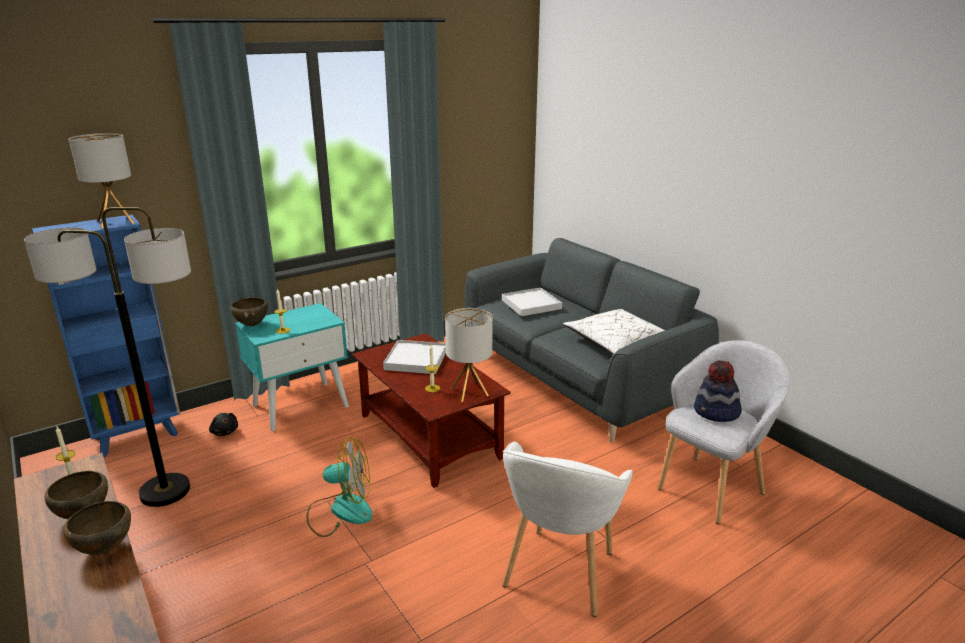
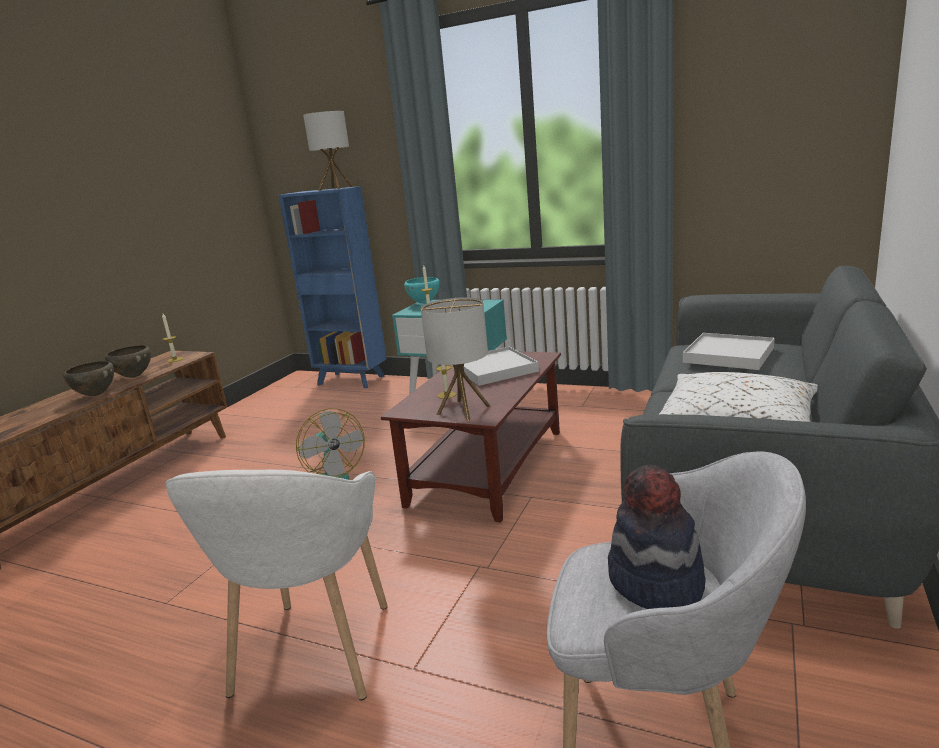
camera: 60 degrees right, 5 degrees down
(165, 491) = (296, 417): floor lamp -> none
(224, 432) = (387, 397): black plush toy -> none
(252, 325) = (424, 303): brown bowl -> turquoise bowl
(559, 573) = (314, 653): white armchair -> white armchair turned 75 degrees counterclockwise

